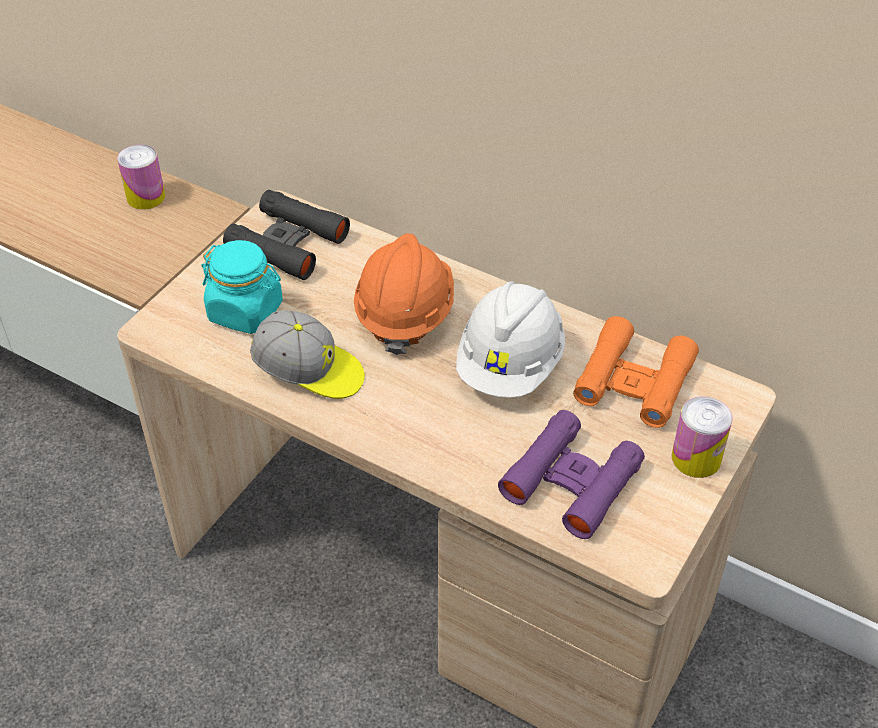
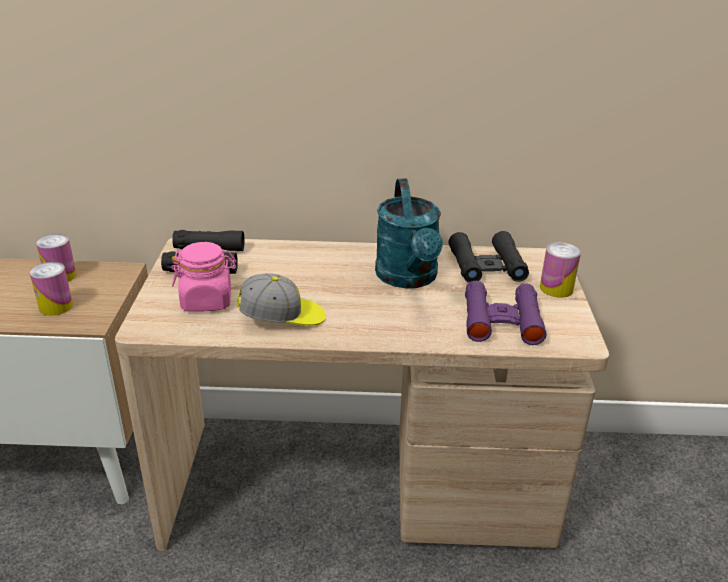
camera: 30 degrees left, 15 degrees down
(115, 244) = (56, 306): none -> can
(246, 312) = (207, 301): turquoise jar -> pink jar
(404, 313) = (318, 273): orange hard hat -> none
(510, 365) = (409, 278): white hard hat -> turquoise watering can
(634, 381) = (486, 266): orange binoculars -> black binoculars

